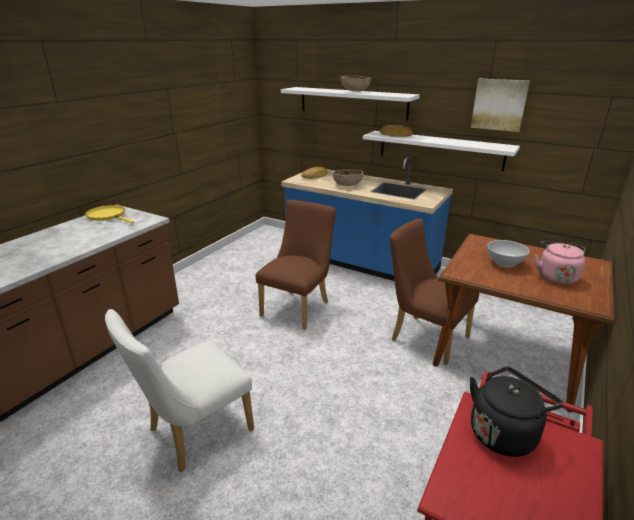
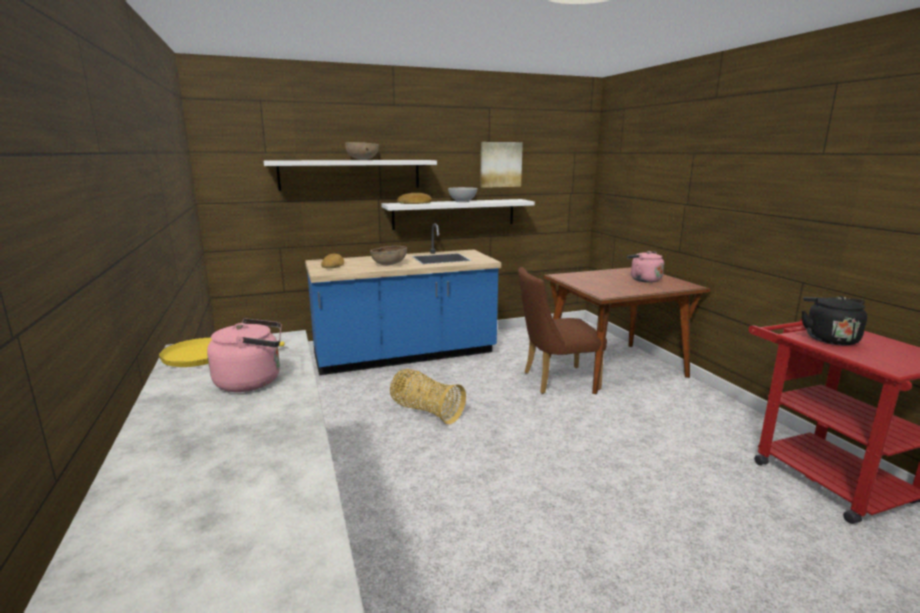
camera: 50 degrees left, 10 degrees down
(84, 236) = (253, 381): none -> pink kettle
(194, 433) = (562, 557): white chair -> none
(298, 307) = (425, 411): brown chair -> basket
(504, 263) = (607, 282): white bowl -> white bowl (462, 201)

